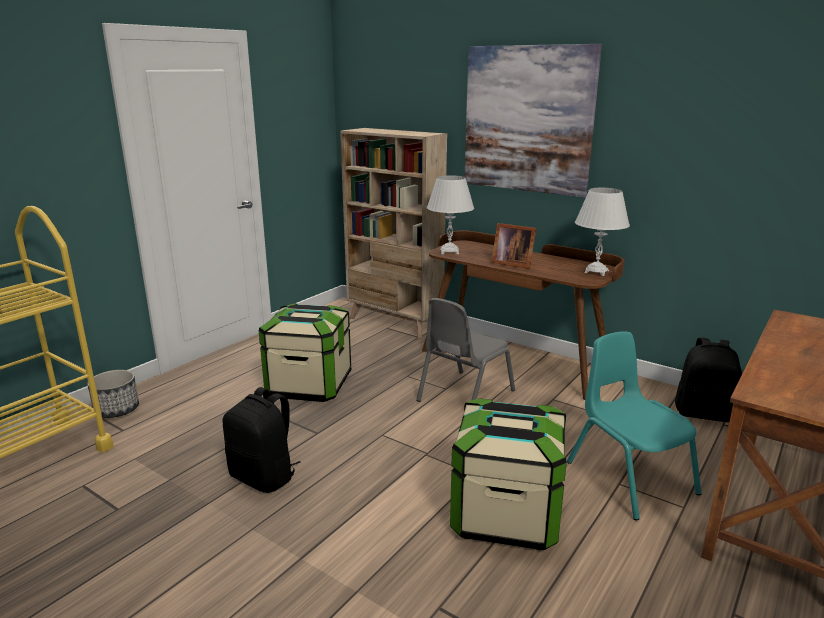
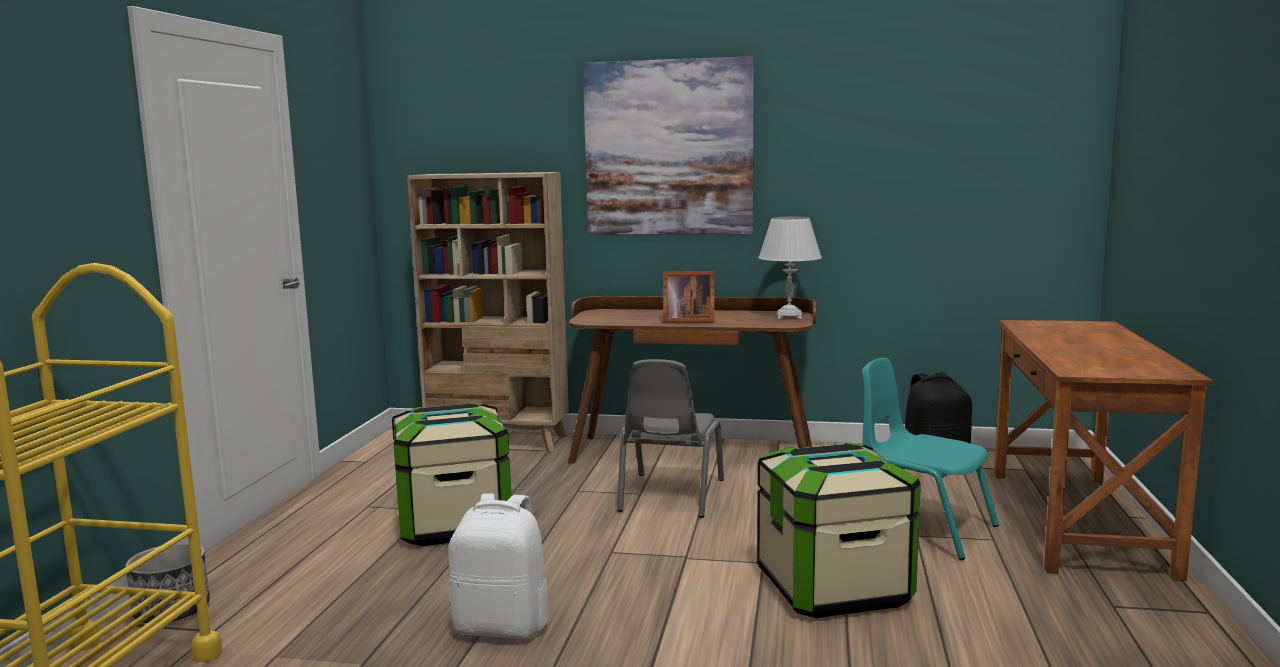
camera: 25 degrees left, 10 degrees down
(264, 477) = (502, 627): black backpack -> white backpack
(449, 252) = (595, 319): white table lamp -> none

